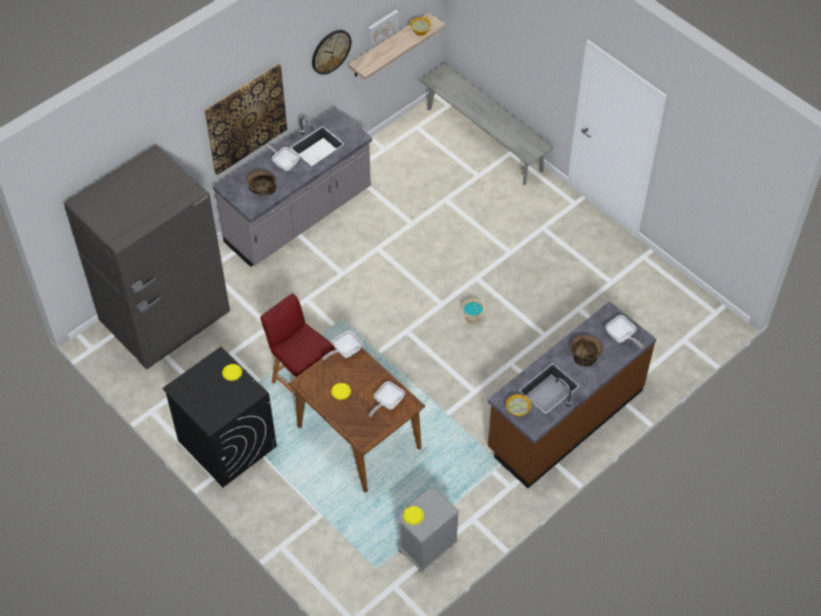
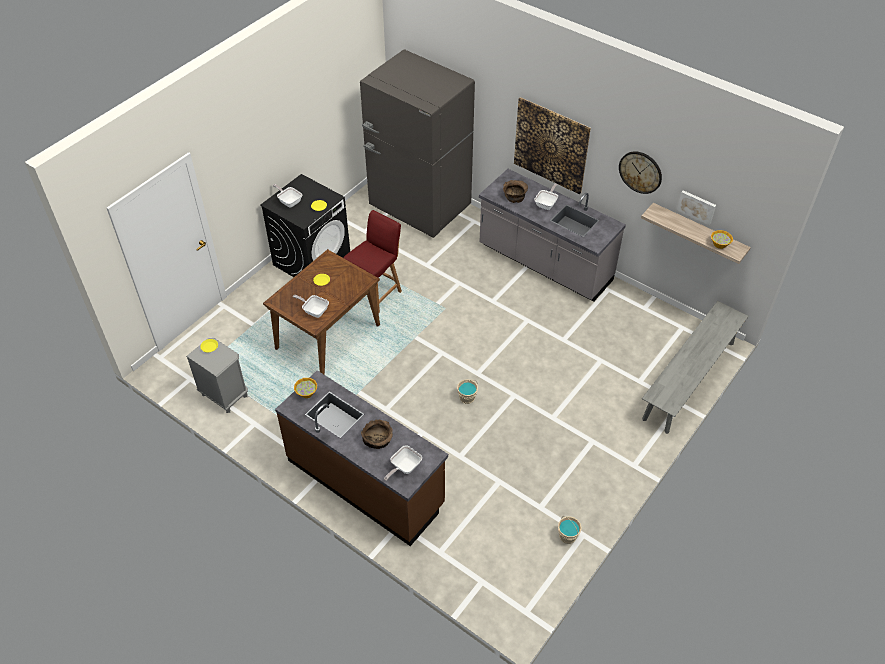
camera: 80 degrees right, 5 degrees down
(344, 351) = (363, 277): frying pan -> frying pan (289, 201)
(643, 267) = (568, 536): none -> beige bucket

